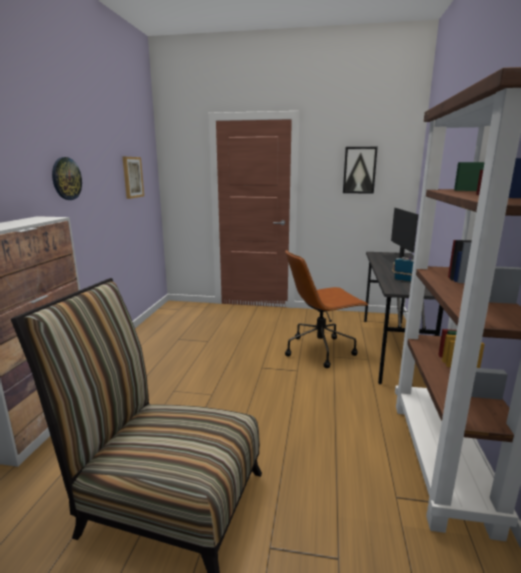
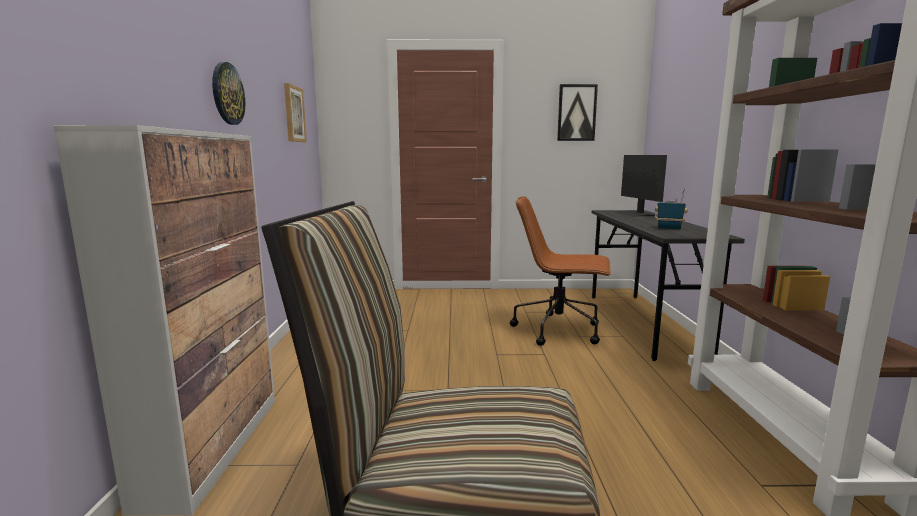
camera: 10 degrees left, 5 degrees down
(320, 350) = (559, 330): brown office chair -> brown office chair turned 45 degrees clockwise

